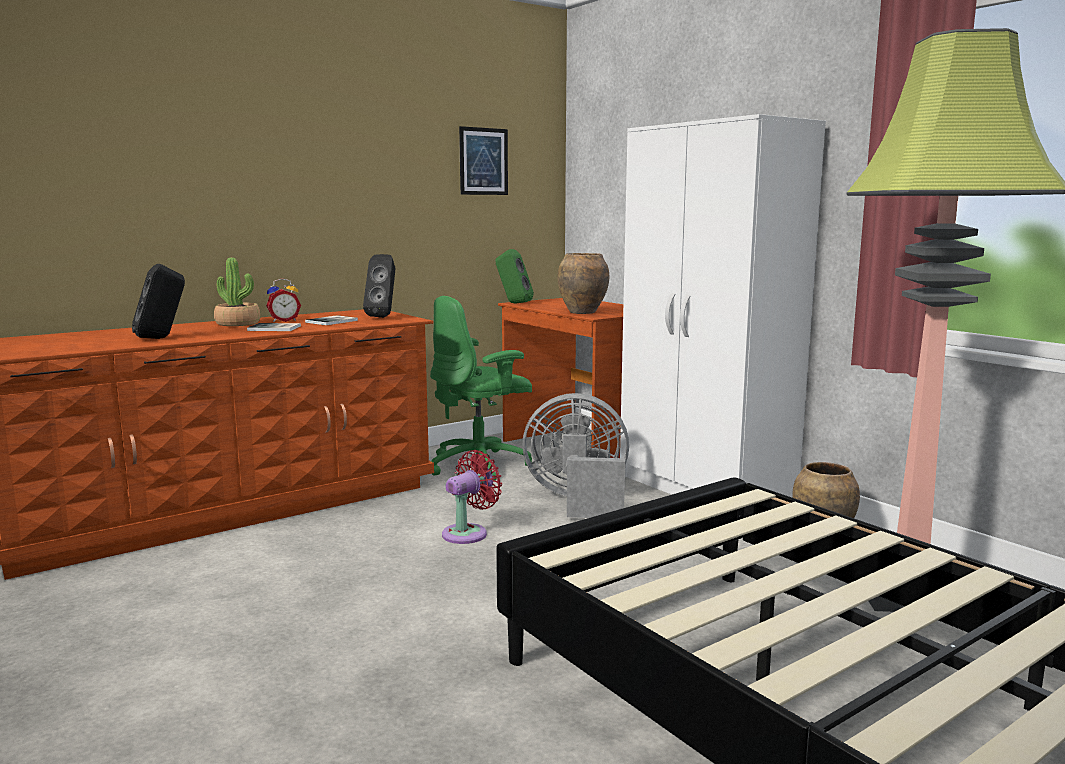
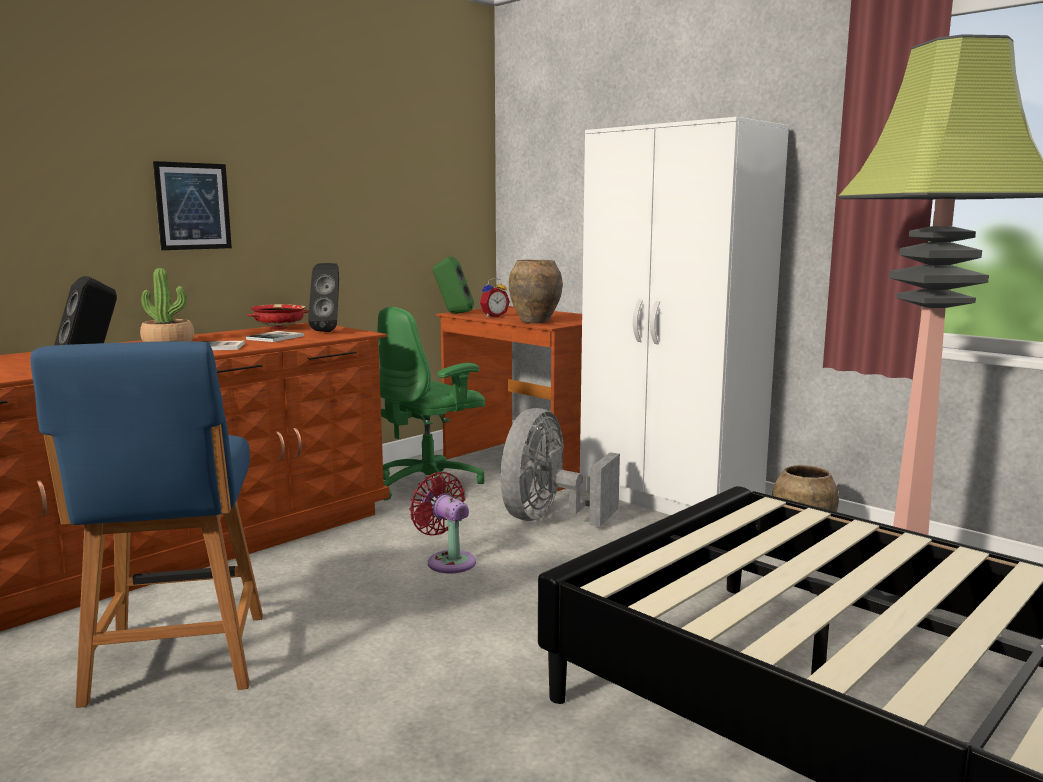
camera: 10 degrees left, 0 degrees up
(204, 600) = (177, 661): none -> blue chair
(284, 321) = (219, 338): alarm clock -> alarm clock (493, 316)
(343, 313) = (280, 328): none -> red bowl
(468, 533) = (448, 561): red fan -> red fan turned 75 degrees counterclockwise
(483, 161) = (416, 163): picture -> picture (193, 206)
(578, 501) = (548, 518): grey fan -> grey fan turned 60 degrees counterclockwise

